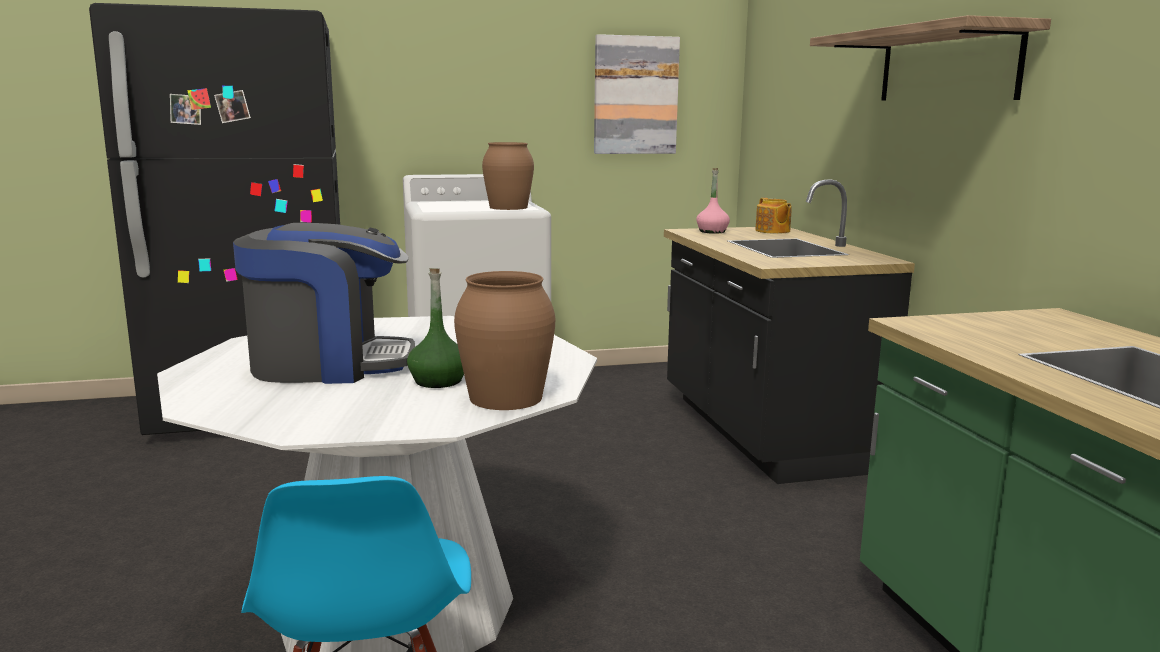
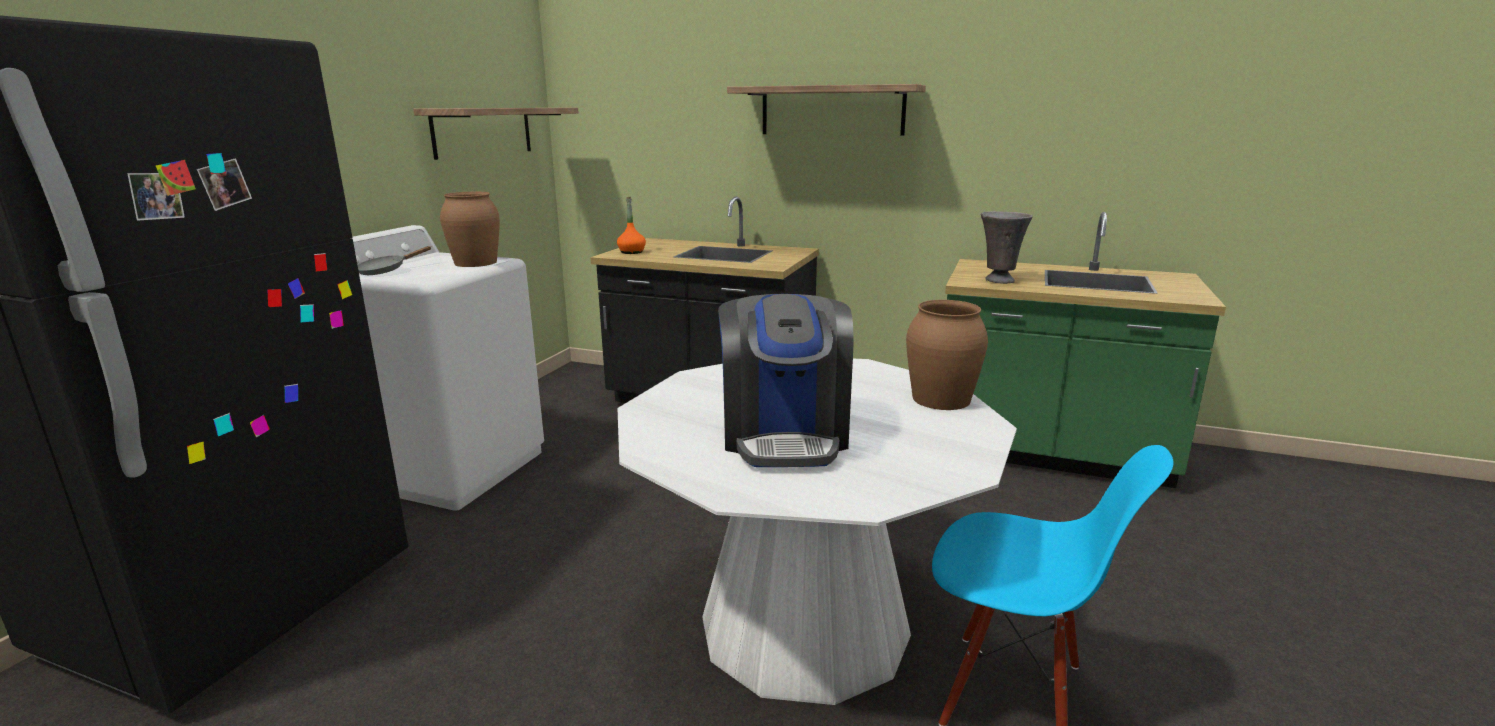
camera: 55 degrees left, 5 degrees up
(329, 364) = (785, 435): coffee machine -> coffee machine turned 150 degrees clockwise
(438, 381) = (879, 409): green bottle -> none
(446, 203) = (386, 271): none -> grey frying pan
(635, 95) = (483, 131): picture -> shelf
(712, 231) = (631, 252): pink bottle -> orange bottle
(772, 231) = (662, 243): teapot -> none
(971, 333) = (998, 280): none -> grey vase

